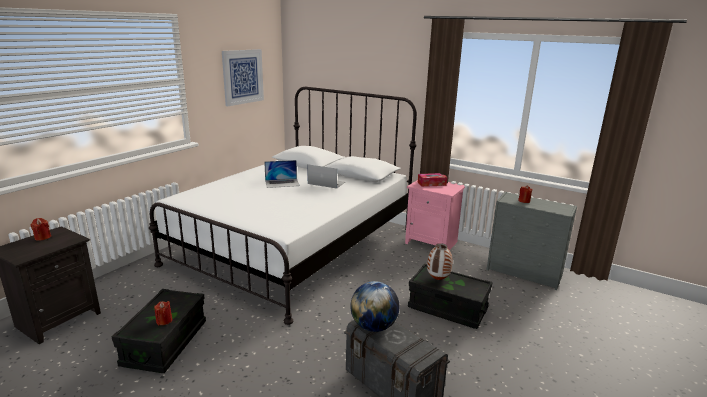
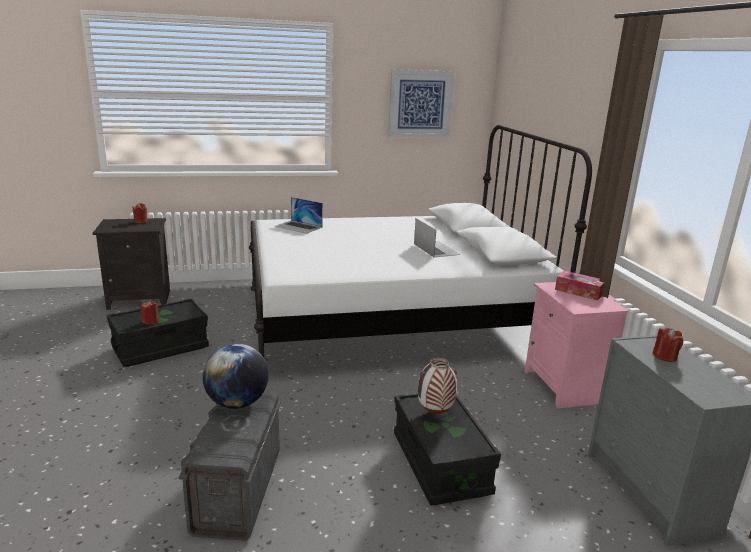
camera: 45 degrees right, 0 degrees up
(282, 183) = (389, 236): laptop -> laptop (298, 227)

